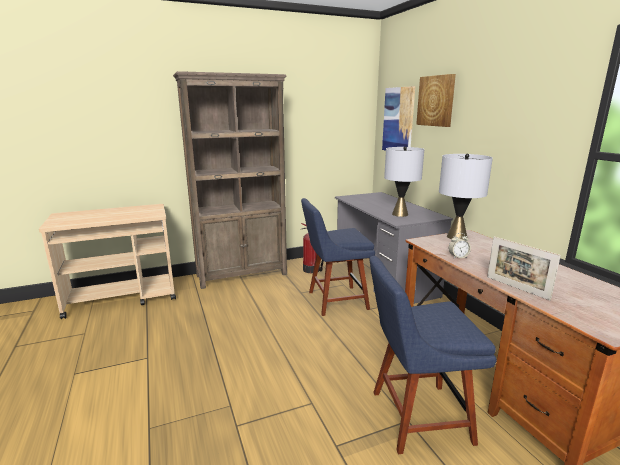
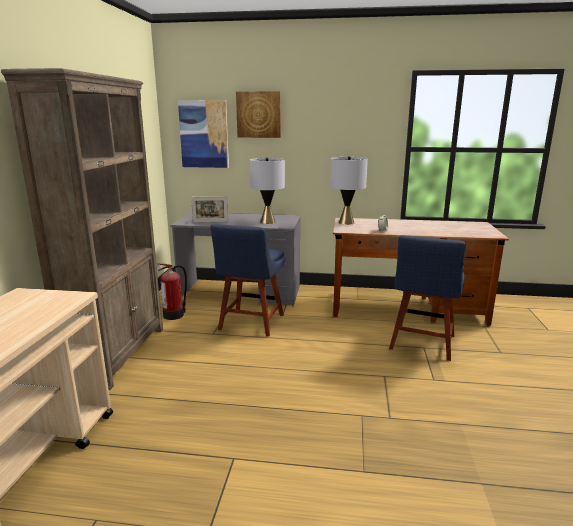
camera: 60 degrees left, 0 degrees up
(517, 288) = (438, 233): picture frame -> picture frame (210, 221)

